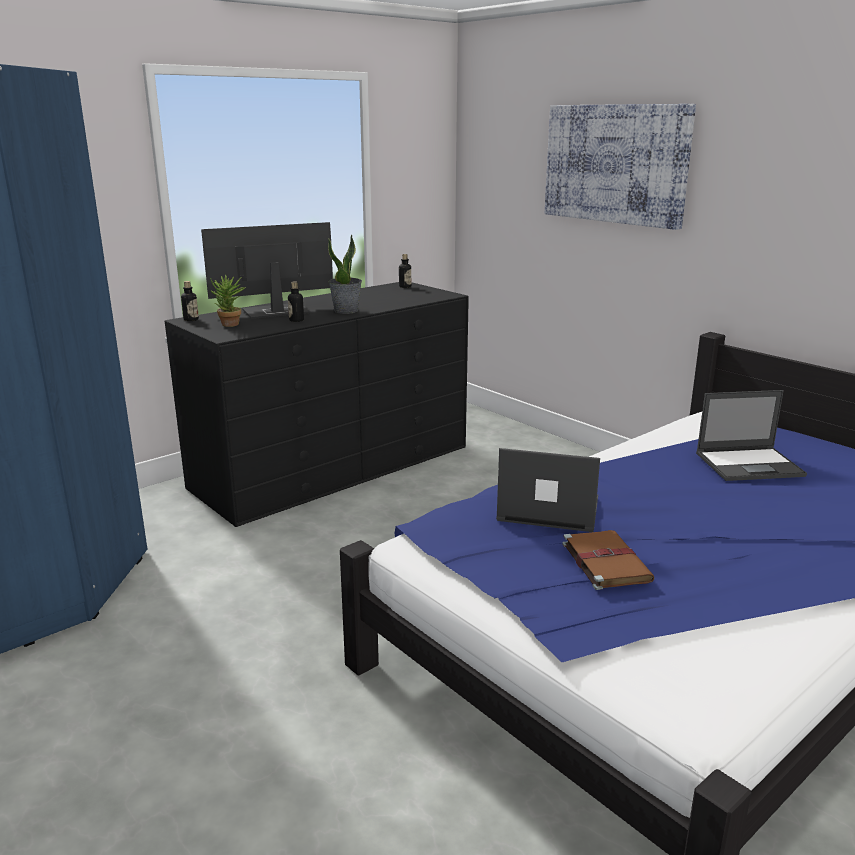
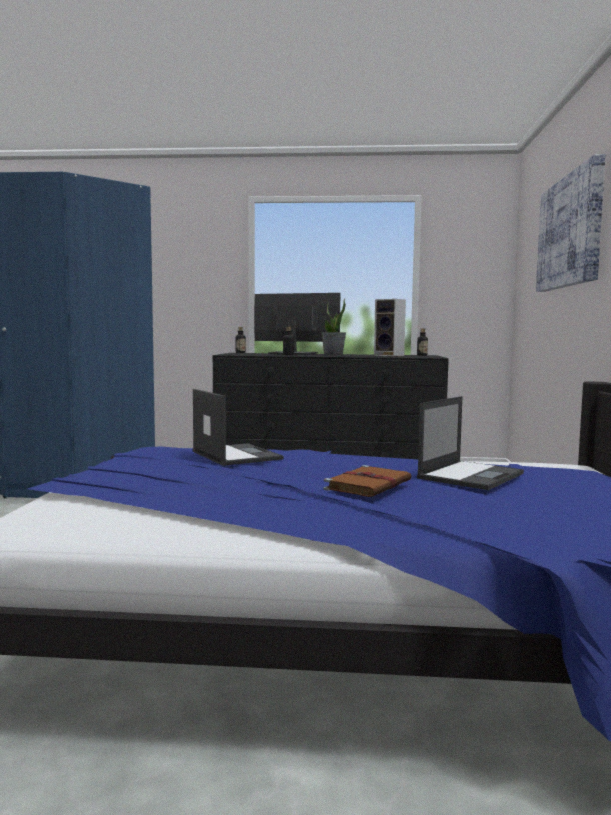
camera: 45 degrees right, 15 degrees down
(230, 325) = (247, 354): potted plant -> none
(392, 297) = (390, 355): none -> speaker
(604, 561) = (181, 473): brown book -> brown book (369, 485)
(750, 464) = (471, 475): laptop -> laptop turned 90 degrees counterclockwise

